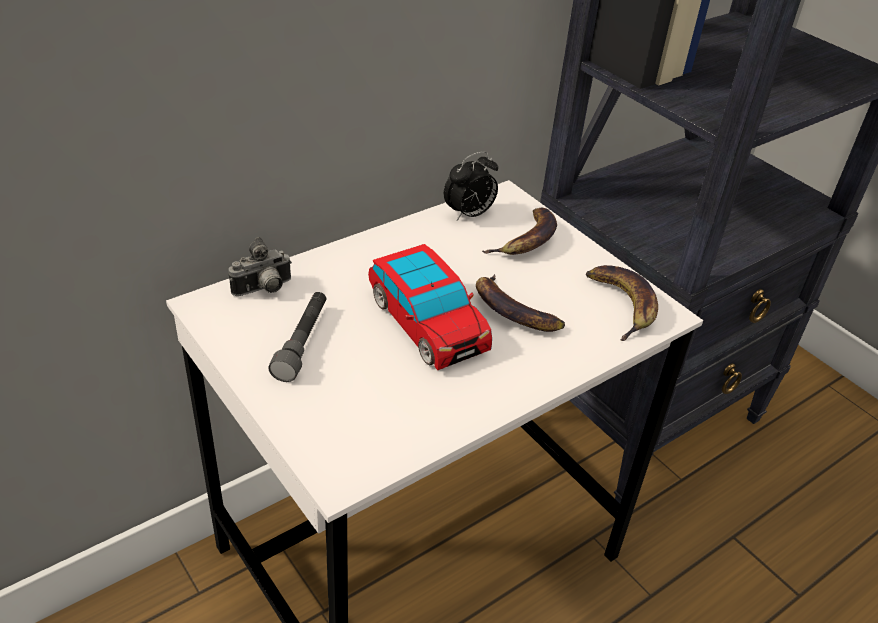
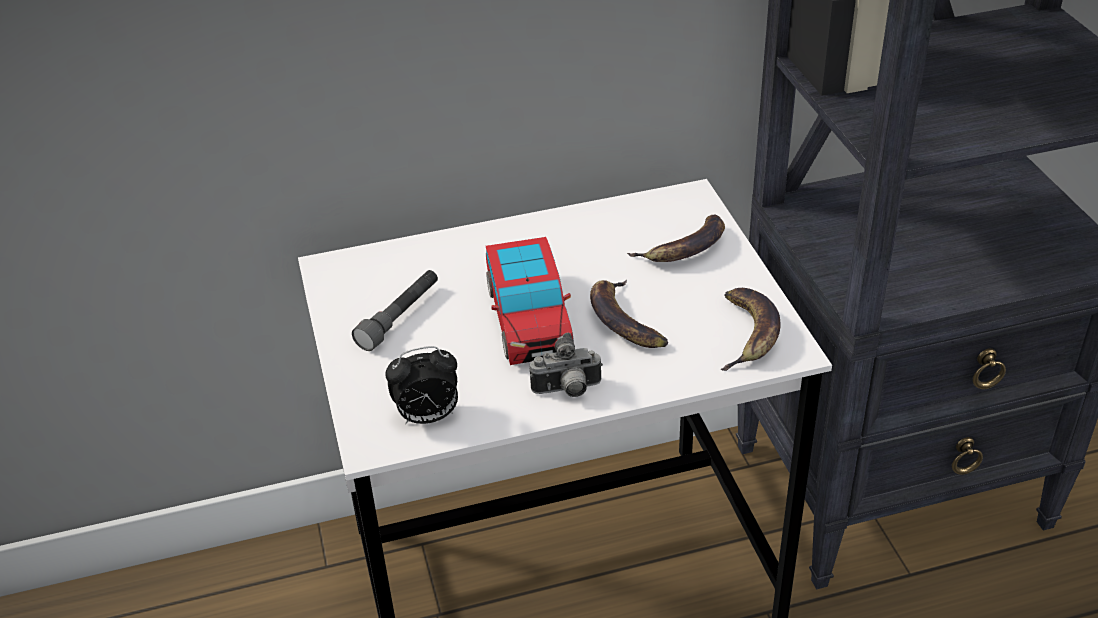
camera: 25 degrees right, 0 degrees up
(264, 290) = (389, 261): camera -> camera (567, 391)
(469, 214) = (638, 212): alarm clock -> alarm clock (427, 417)

